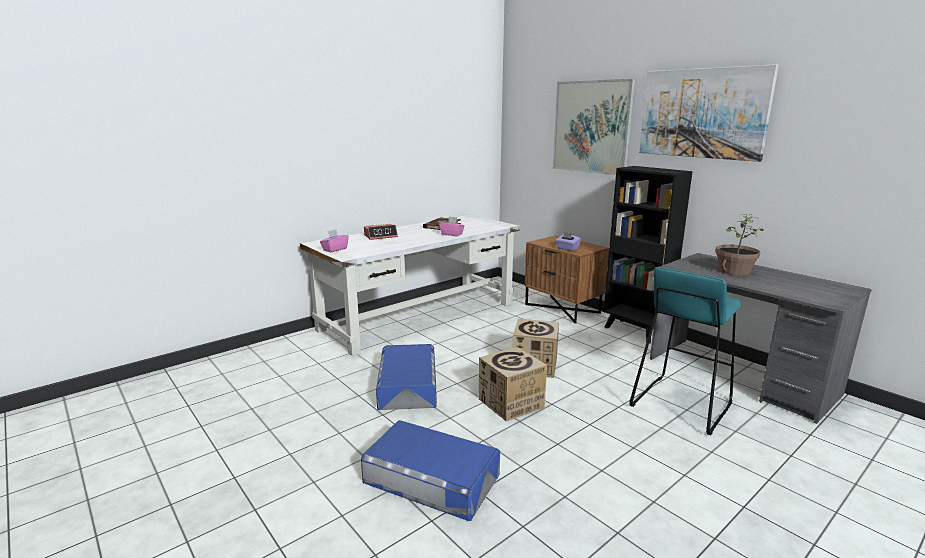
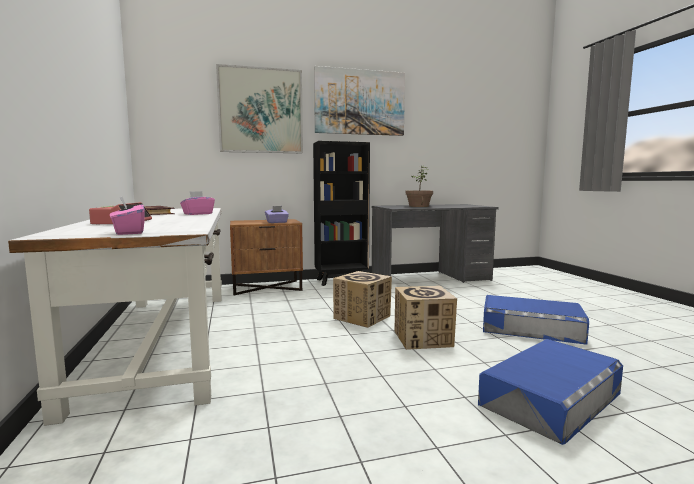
camera: 65 degrees left, 10 degrees down
(408, 385) = (343, 377): blue storage box -> blue storage box (531, 328)
(680, 404) = (456, 296): turquoise stool -> none

